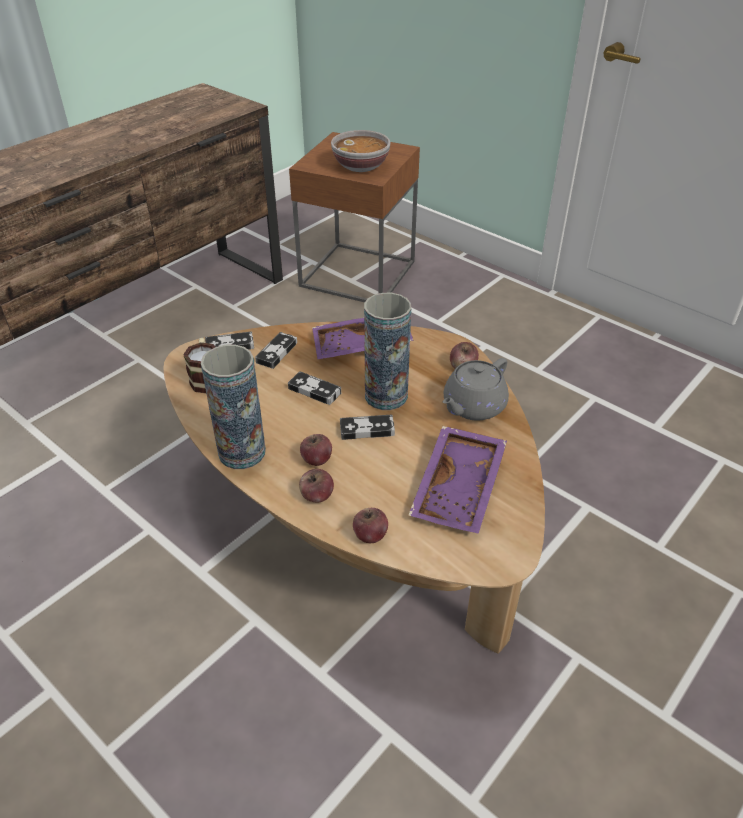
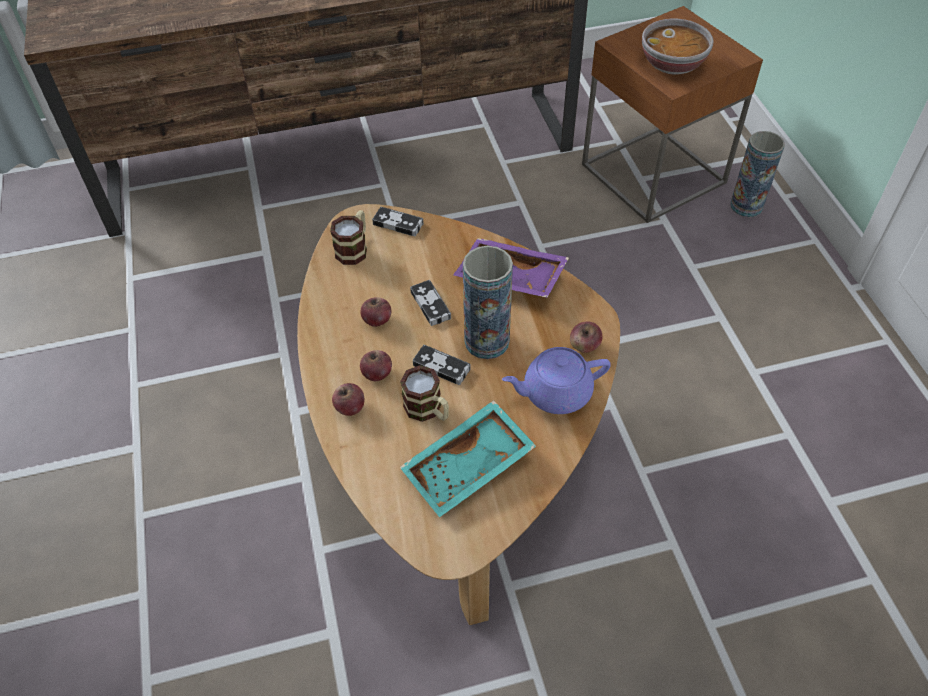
camera: 35 degrees right, 10 degrees up
(242, 452) = (326, 335): vase -> vase (746, 206)
(277, 352) = (431, 249): game controller -> none
(370, 535) = (361, 466): apple -> apple (377, 320)
(386, 465) = (428, 410): none -> mug
(460, 489) = (469, 468): purple tray -> turquoise tray
(473, 406) = (555, 392): grey teapot -> purple teapot

